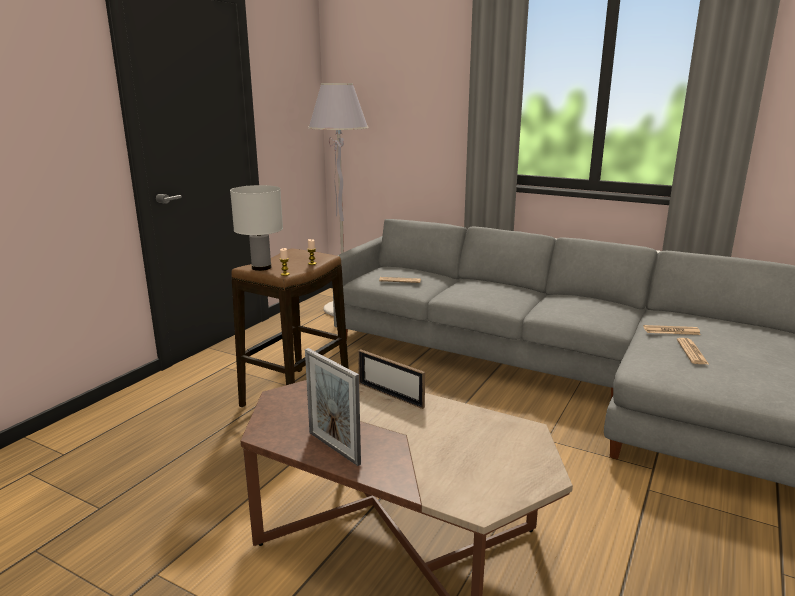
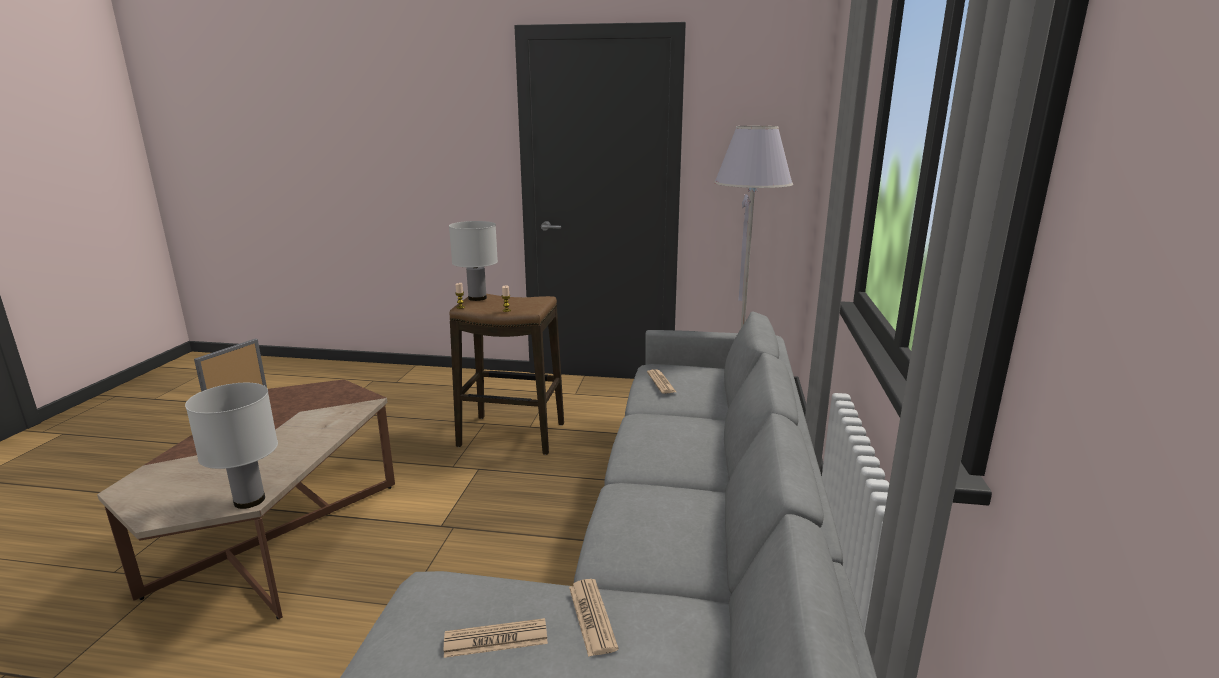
camera: 70 degrees right, 0 degrees up
(390, 395) = (333, 425): picture frame -> none
(529, 429) = (248, 500): none -> white table lamp

